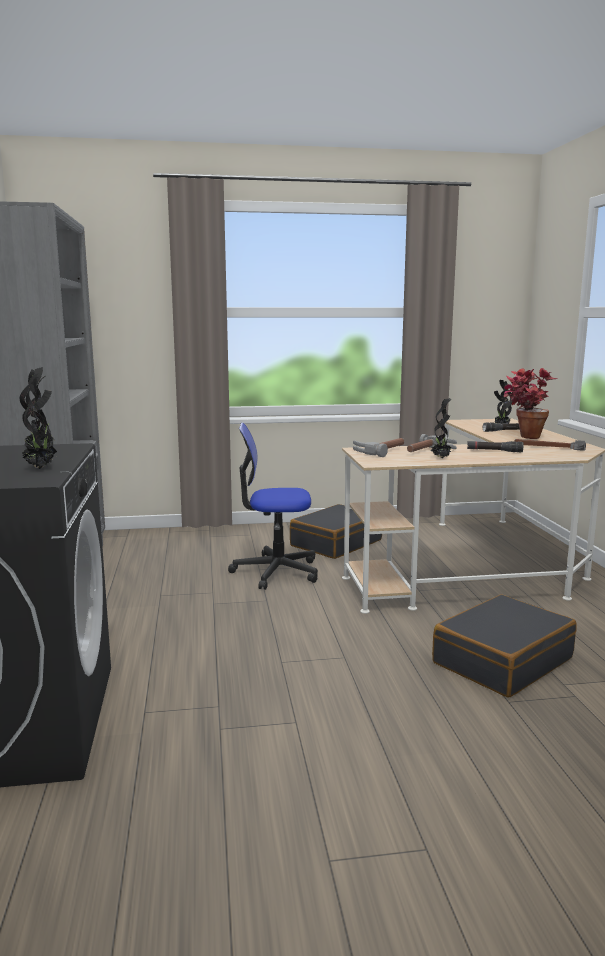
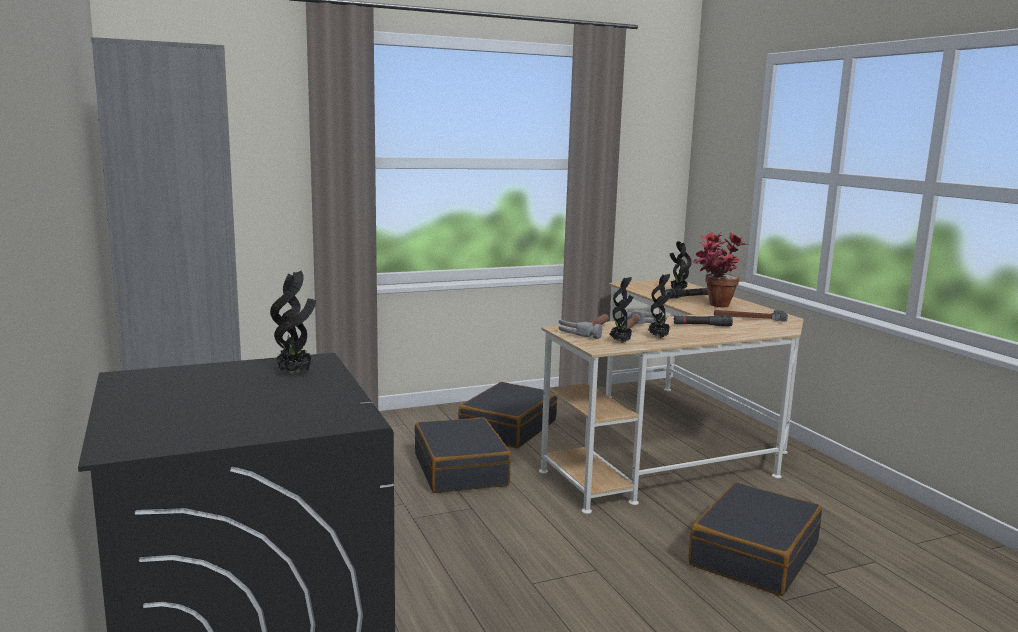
camera: 15 degrees left, 0 degrees up
(40, 468) = (330, 399): potted plant -> potted plant (621, 342)
(276, 571) = (461, 470): office chair -> black suitcase

